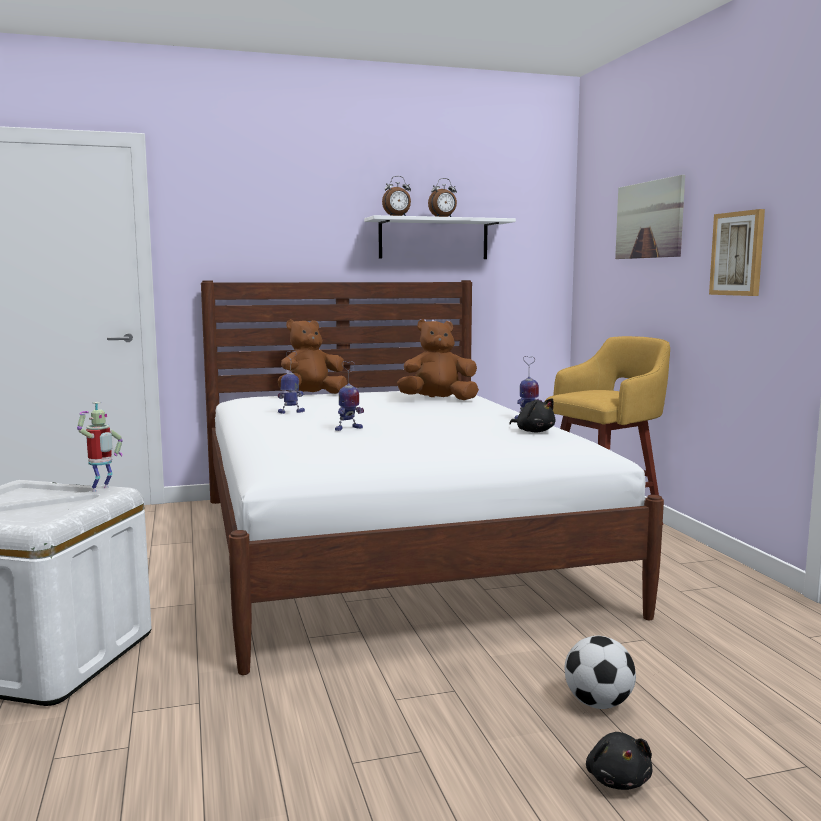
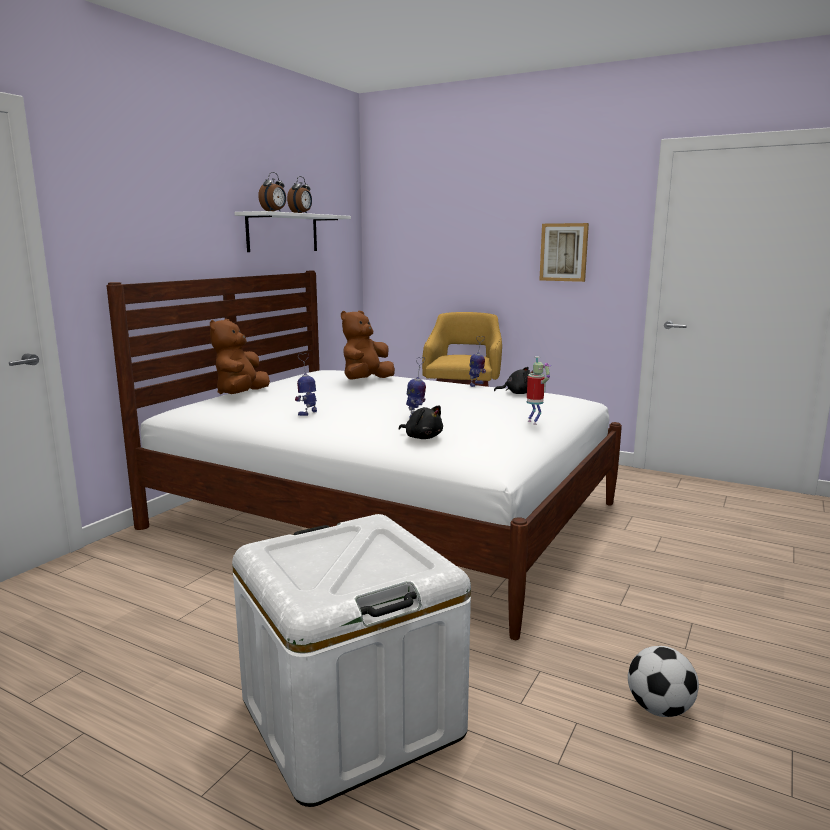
camera: 45 degrees left, 5 degrees up
(102, 490) = (368, 523): toy robot -> toy robot (534, 422)
(598, 703) = (689, 558): football -> football (659, 709)
(617, 779) = (770, 588): black plush toy -> black plush toy (422, 437)
(649, 220) = (464, 222): picture -> none

